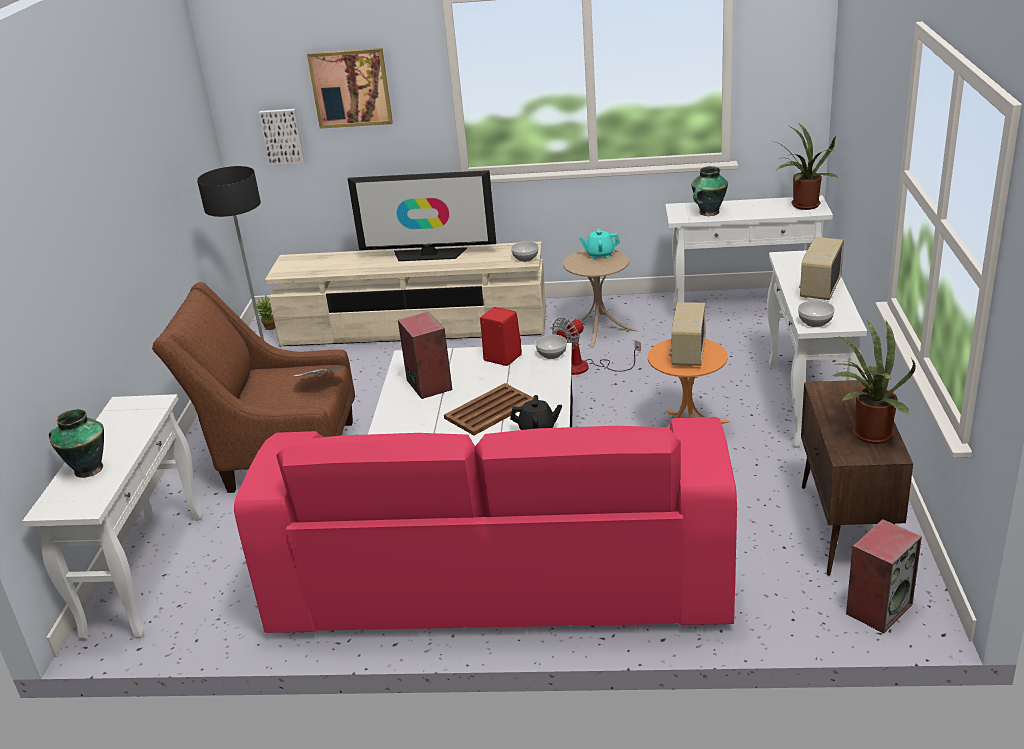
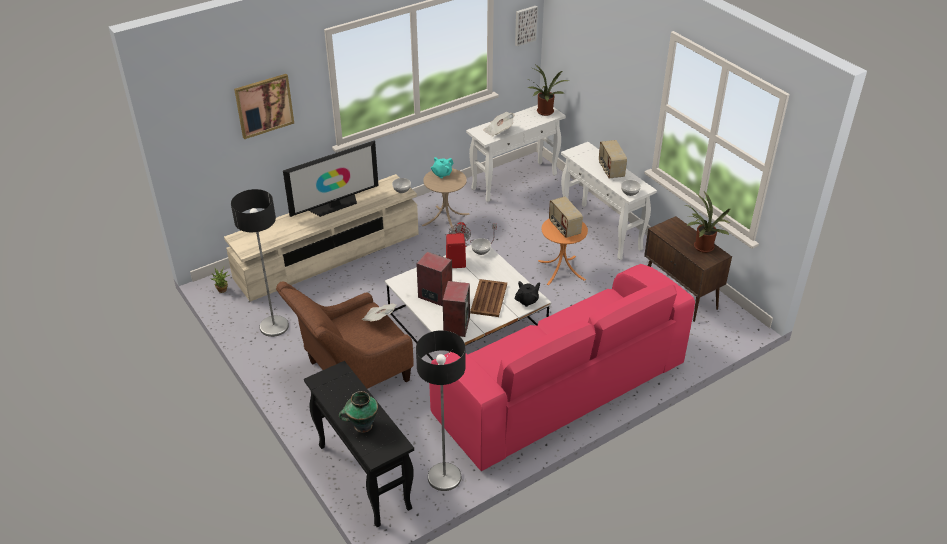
camera: 40 degrees left, 10 degrees up
(145, 573) = (363, 476): white console table -> black console table
(223, 620) = (444, 477): none -> floor lamp
(282, 136) = (215, 151): picture -> picture (525, 25)
(708, 213) = (498, 131): vase -> newspaper
(878, 608) = (726, 328): speaker -> speaker (456, 325)

